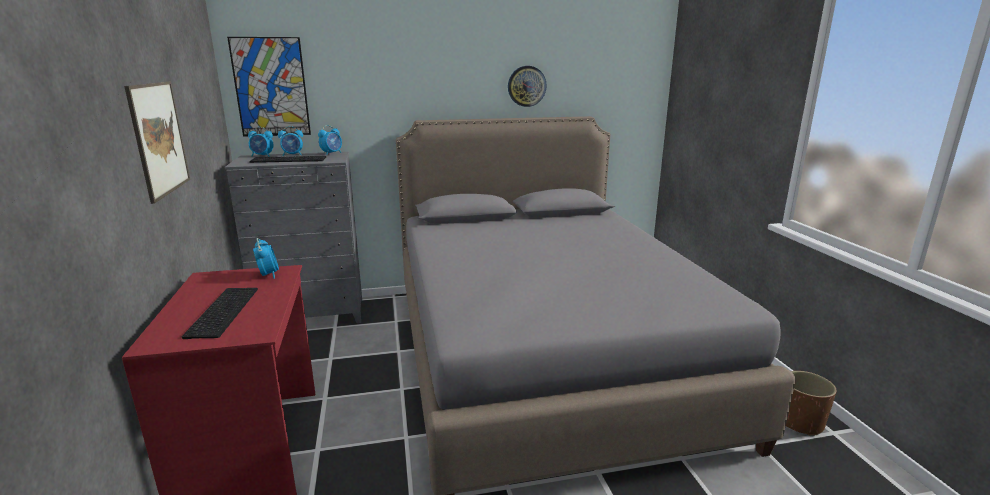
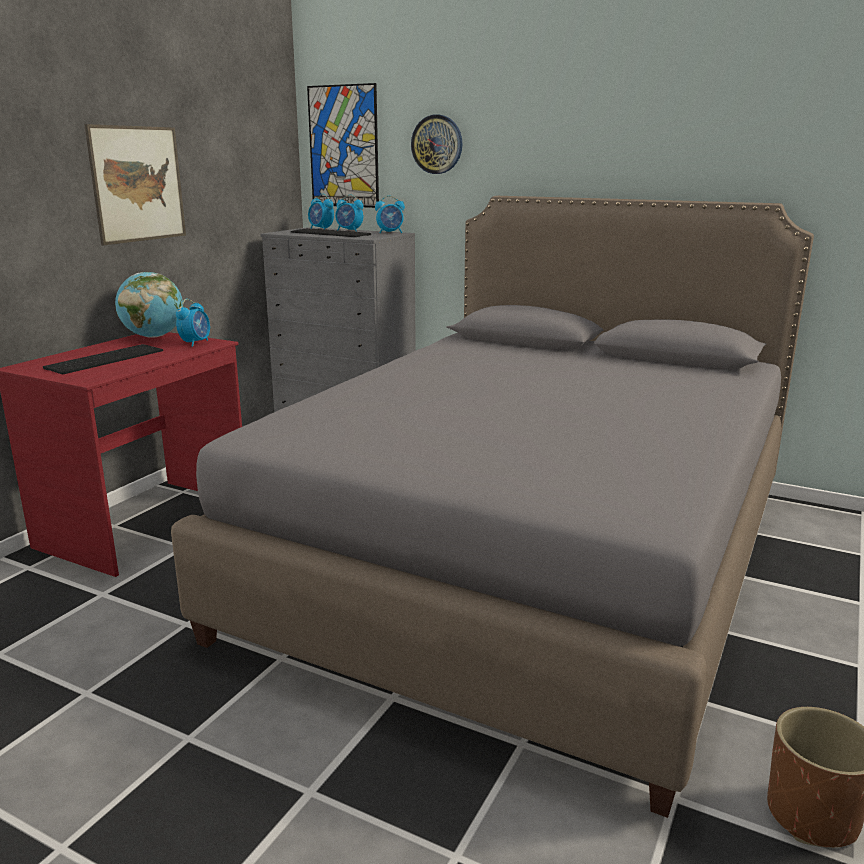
camera: 40 degrees right, 0 degrees up
(212, 279) = (153, 336): none -> globe
(526, 86) = (671, 148): wall clock -> wall clock (437, 144)

